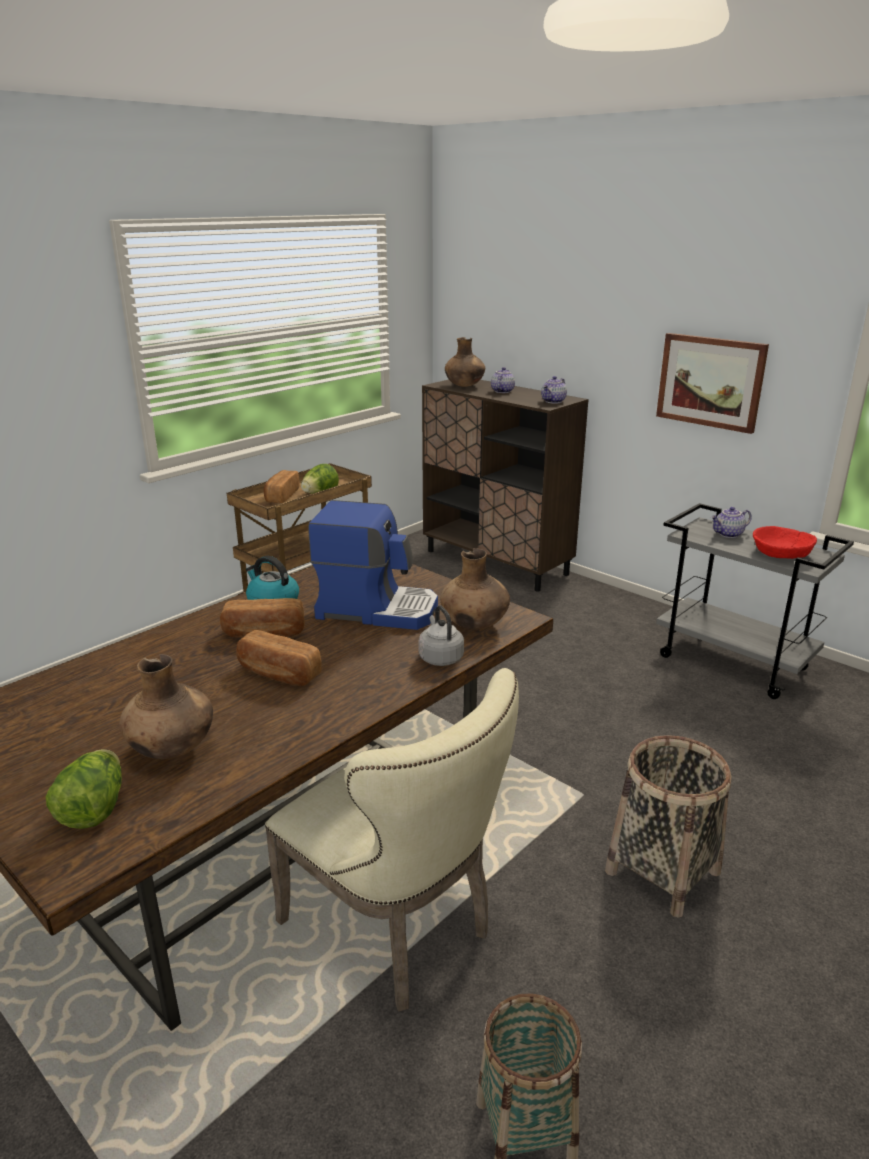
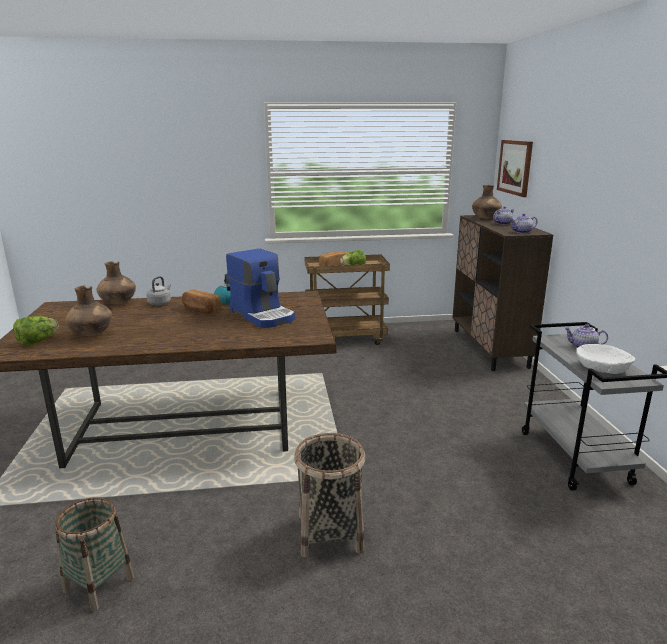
camera: 40 degrees right, 5 degrees down
(278, 674) = (174, 324): bread -> none
(397, 930) = (175, 483): beige chair -> none
(440, 657) = (245, 340): grey kettle -> grey kettle (160, 303)
(475, 624) = (291, 334): brown vase -> brown vase (118, 303)
(710, 381) = (618, 225): picture -> picture (515, 167)
(781, 553) = (602, 368): red bowl -> white bowl

